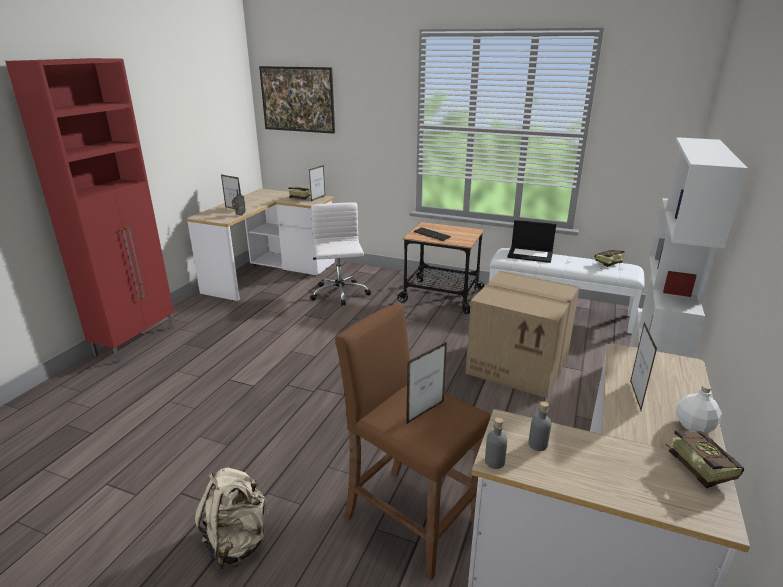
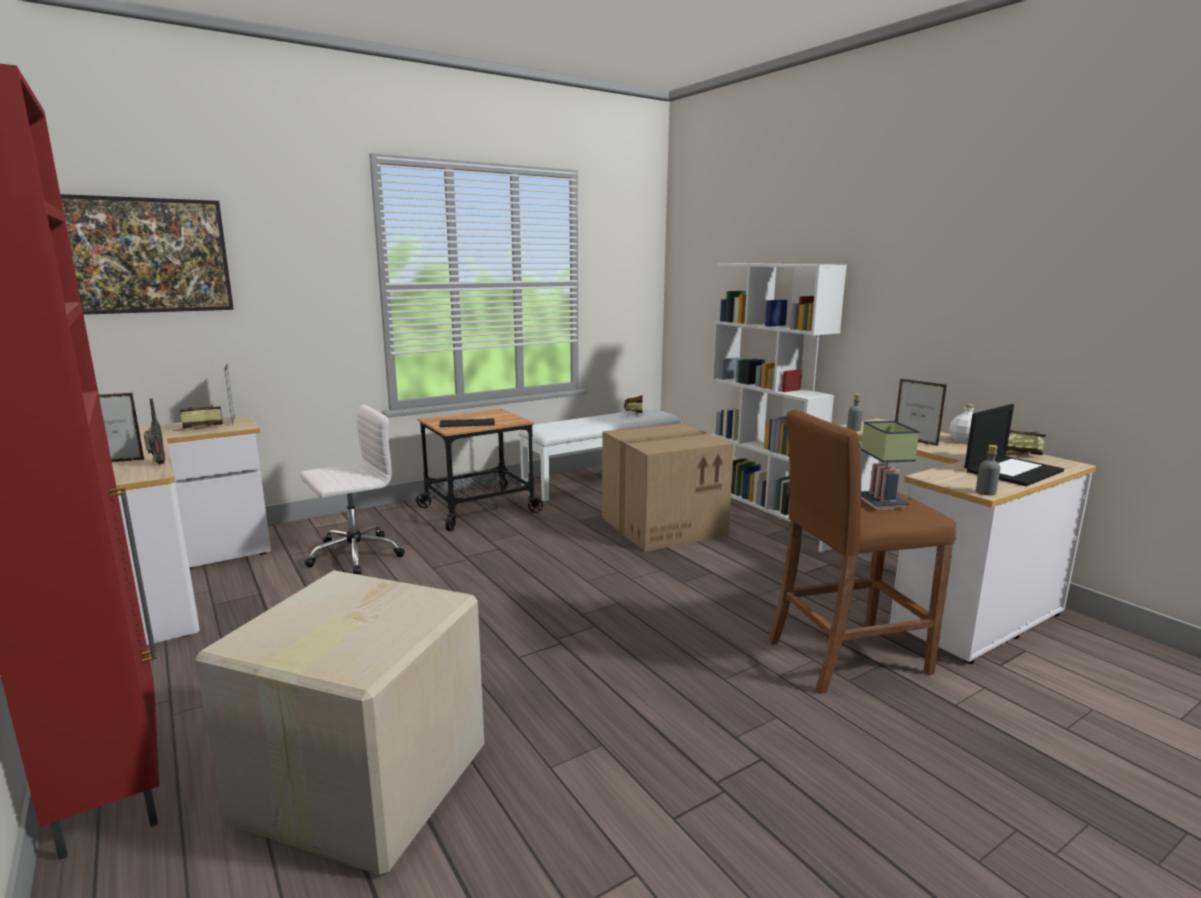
camera: 55 degrees left, 10 degrees down
(160, 391) = (359, 783): none -> cardboard box
(237, 541) = (812, 785): beige backpack -> none
(340, 294) = (353, 555): white office chair -> white office chair turned 120 degrees clockwise
(425, 412) = (878, 502): picture frame -> table lamp
(530, 254) = (565, 423): laptop -> laptop (1012, 471)
(537, 444) = (967, 477): grey bottle -> grey bottle (853, 429)

